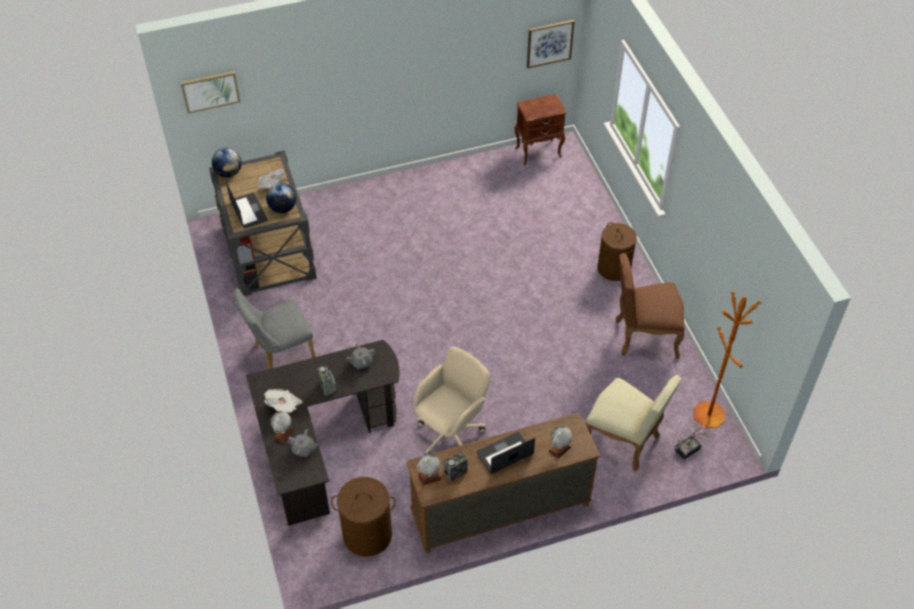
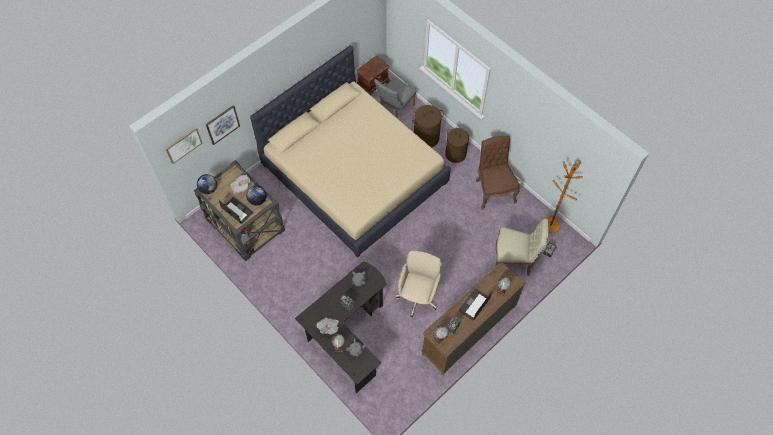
camera: 25 degrees left, 10 degrees up
(280, 352) = (290, 288): grey chair -> grey chair (394, 109)
(367, 535) = (404, 378): brown laundry basket -> brown laundry basket (426, 138)
(452, 243) = (354, 174): none -> beige bed
(549, 43) = (369, 28): picture -> picture (222, 124)
(644, 336) = (493, 191): brown chair -> brown chair turned 105 degrees clockwise

